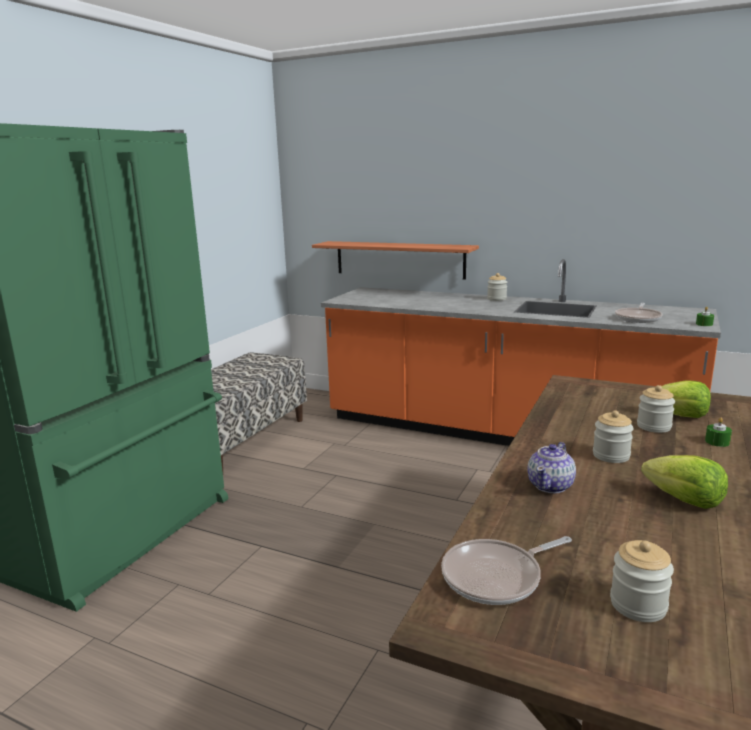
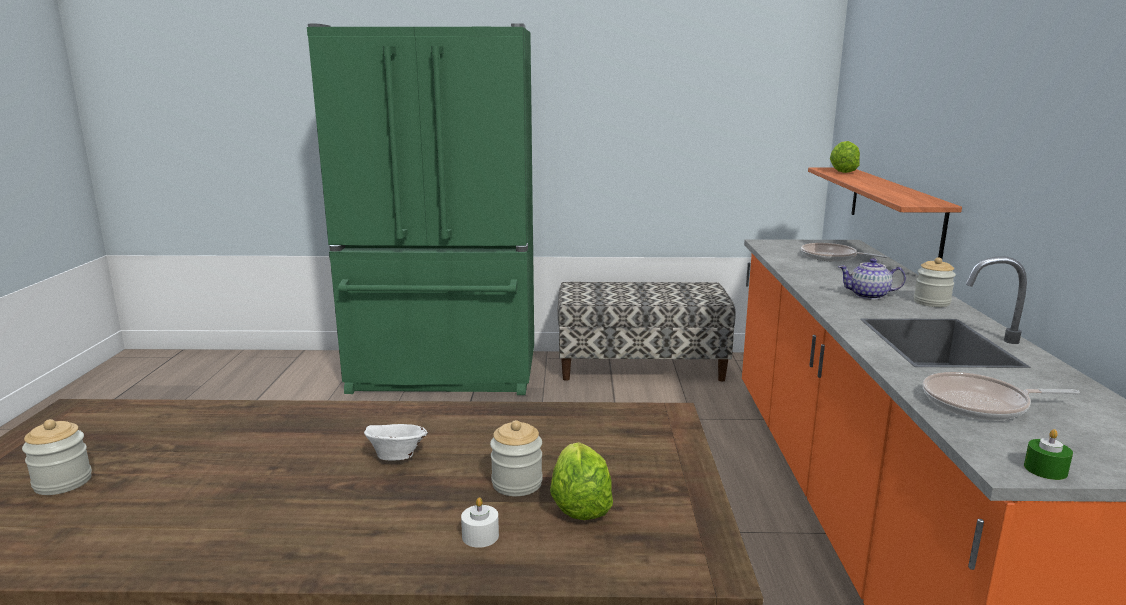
camera: 65 degrees right, 0 degrees up
(496, 577) = (128, 422): frying pan -> frying pan (831, 257)
(551, 485) = (304, 429): teapot -> teapot (869, 295)
(611, 455) = (396, 457): jar -> white bowl
(684, 500) = (272, 506): lettuce -> lettuce (843, 171)
(717, 442) = (480, 536): green candle -> white candle

